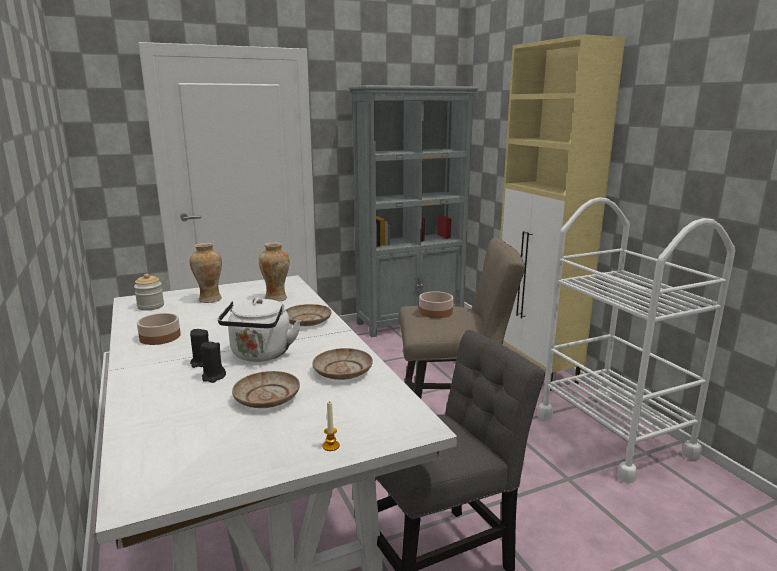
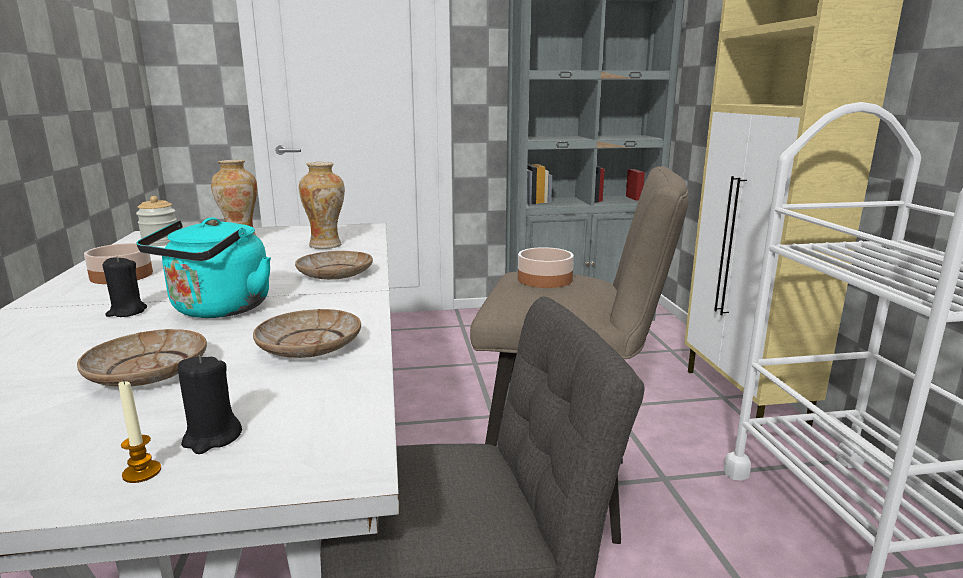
camera: 15 degrees right, 0 degrees up
(213, 377) = (115, 332): black candle -> black candle (212, 438)
(260, 355) = (218, 310): white kettle -> turquoise kettle

